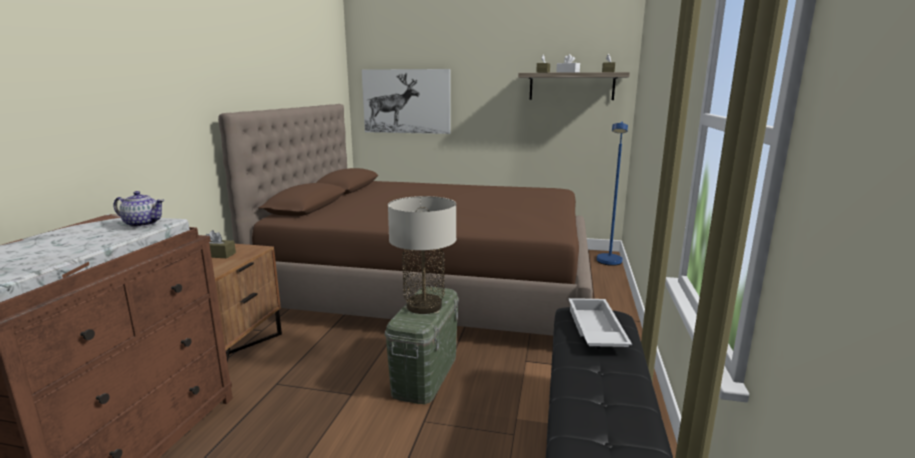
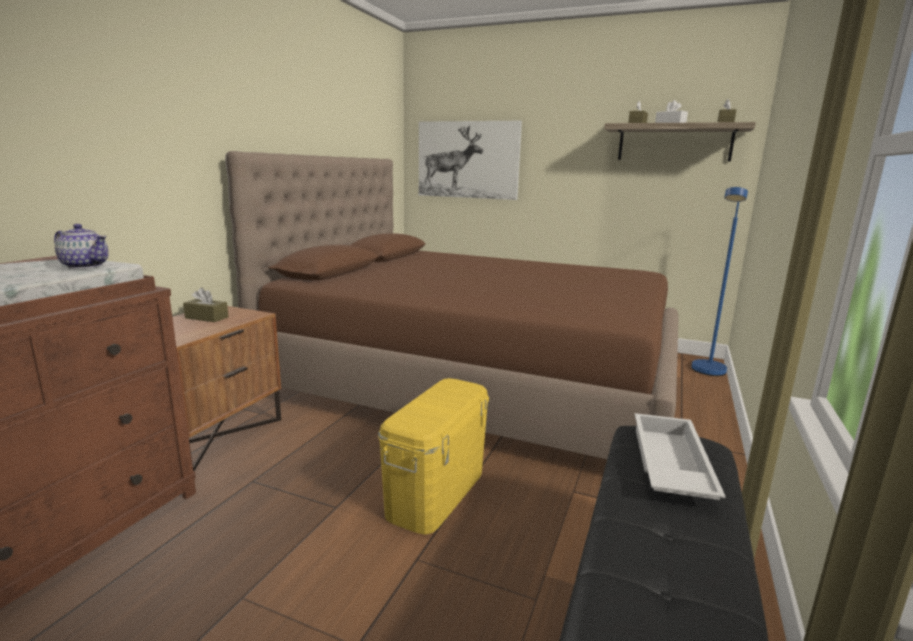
camera: 10 degrees right, 0 degrees up
(424, 306) = (437, 403): table lamp -> none
(425, 374) = (436, 493): green storage box -> yellow storage box

